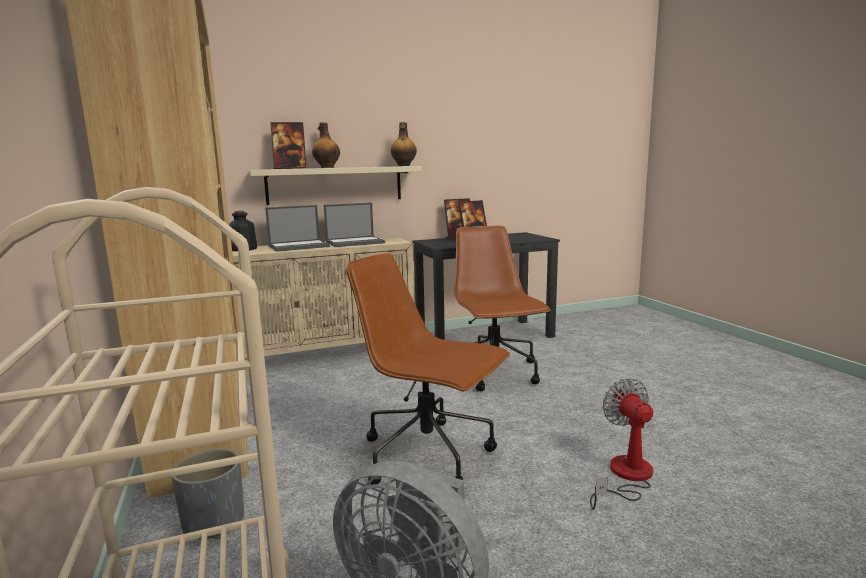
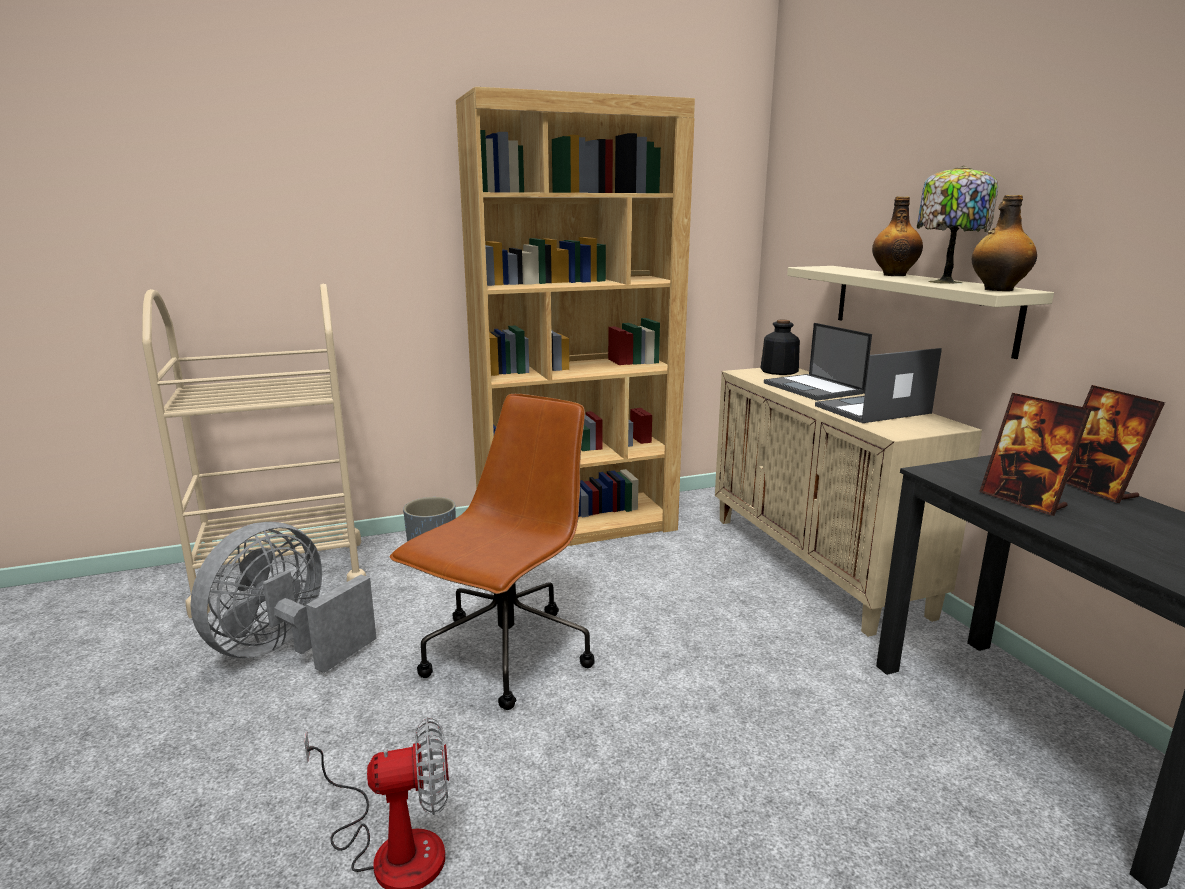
camera: 90 degrees right, 5 degrees up
(290, 168) = (845, 270): picture frame -> none
(355, 242) = (871, 410): laptop -> laptop turned 90 degrees clockwise
(368, 166) = (944, 282): none -> table lamp
(495, 373) = (804, 736): brown office chair -> none

